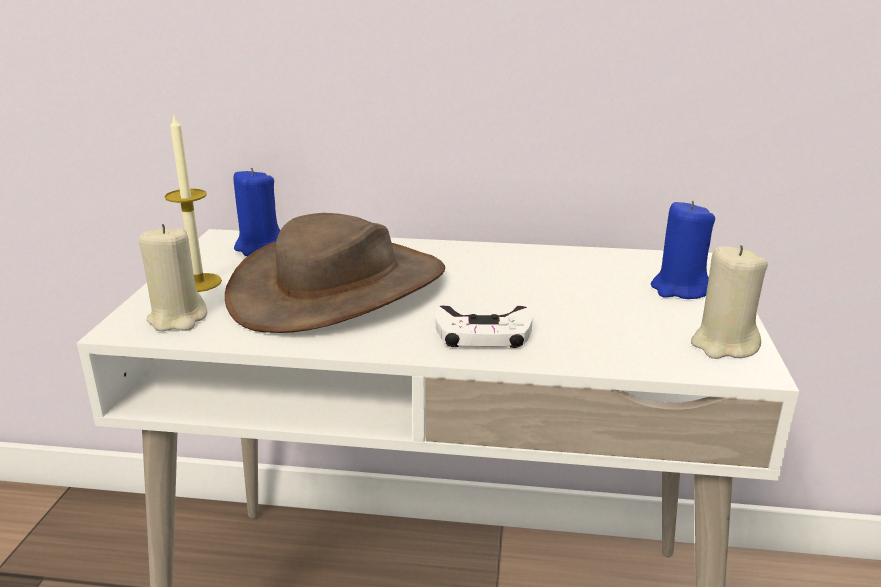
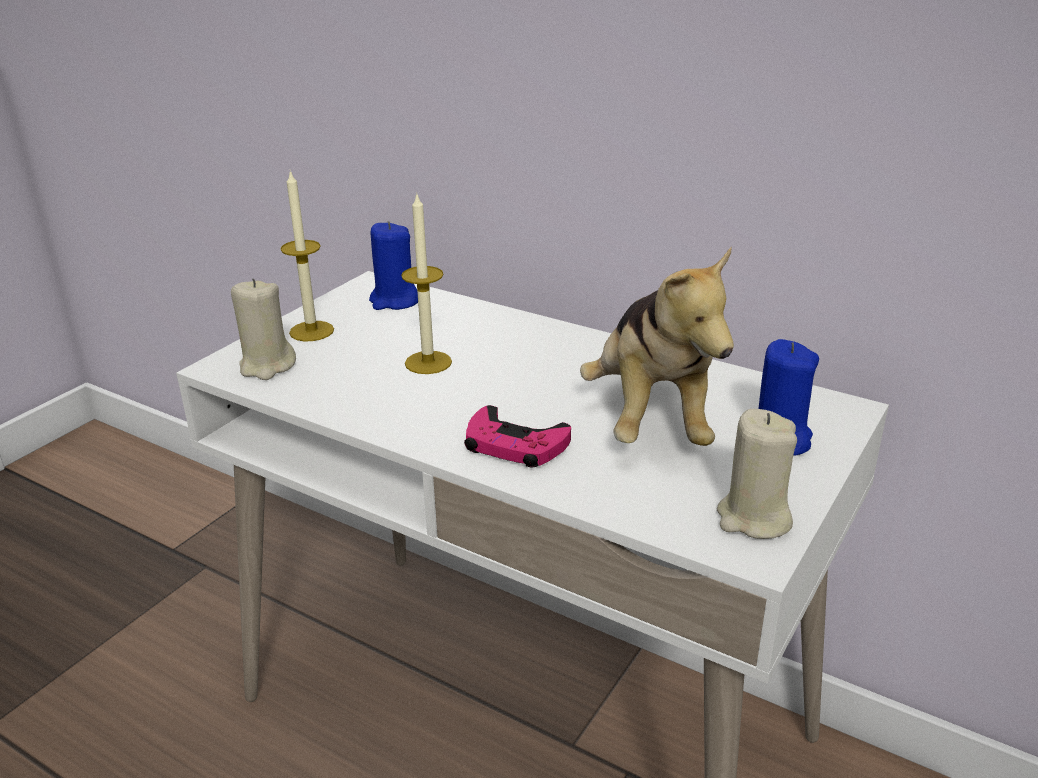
camera: 25 degrees right, 5 degrees up
(340, 288) = (428, 362): brown hat -> candle
(483, 334) = (514, 445): white game controller -> pink game controller
(571, 293) = (650, 418): none -> plush toy

